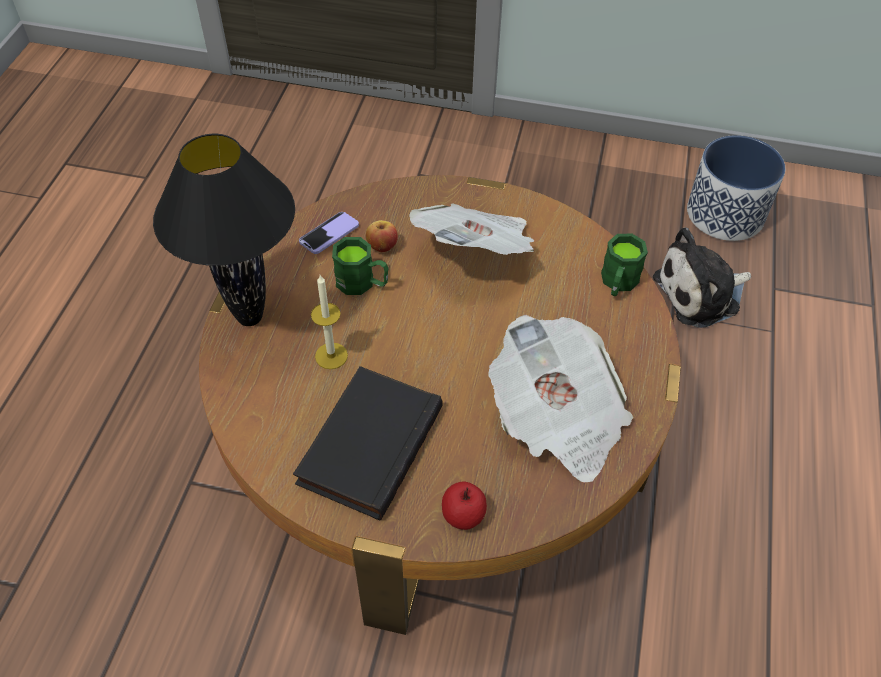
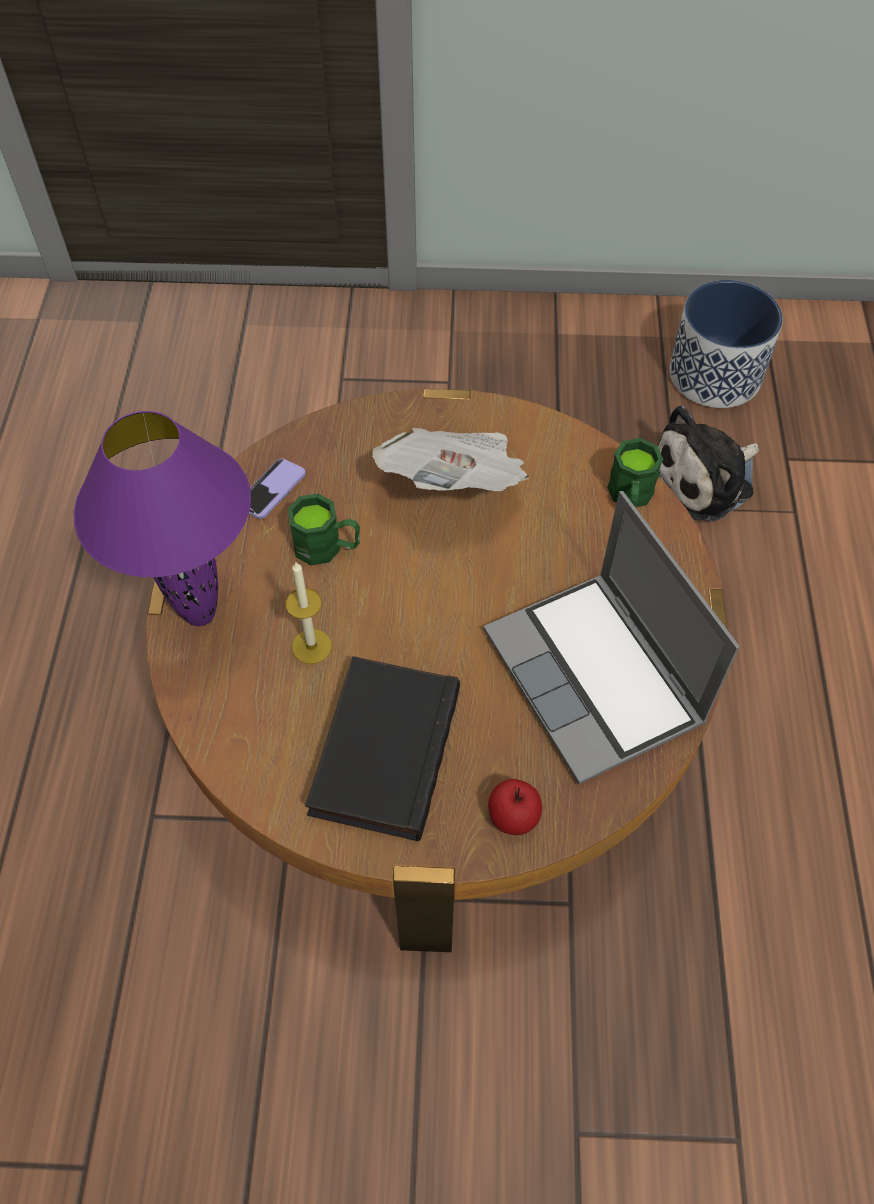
camera: 10 degrees left, 5 degrees up
(249, 316) = (199, 613): black table lamp -> purple table lamp
(382, 246) = (340, 495): apple -> none
(558, 419) = (596, 679): newspaper -> laptop

